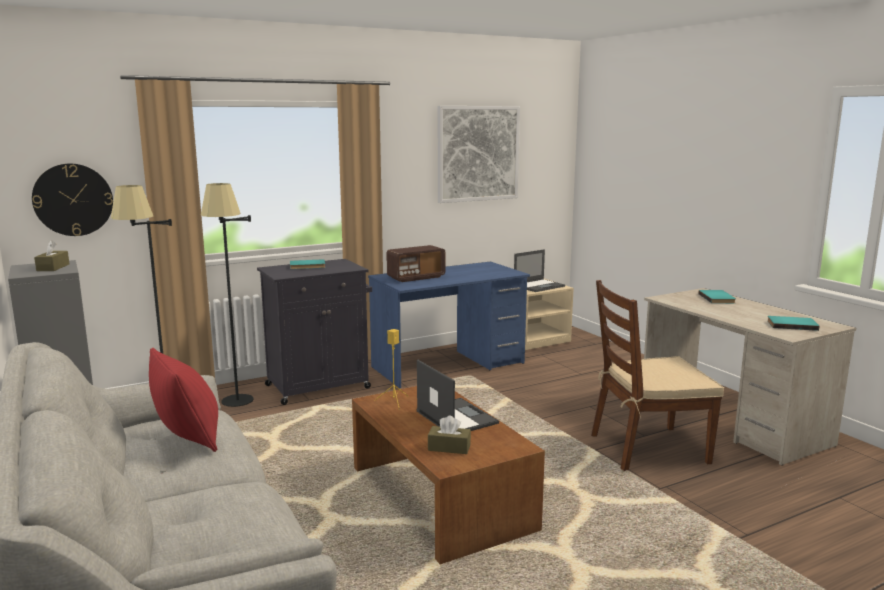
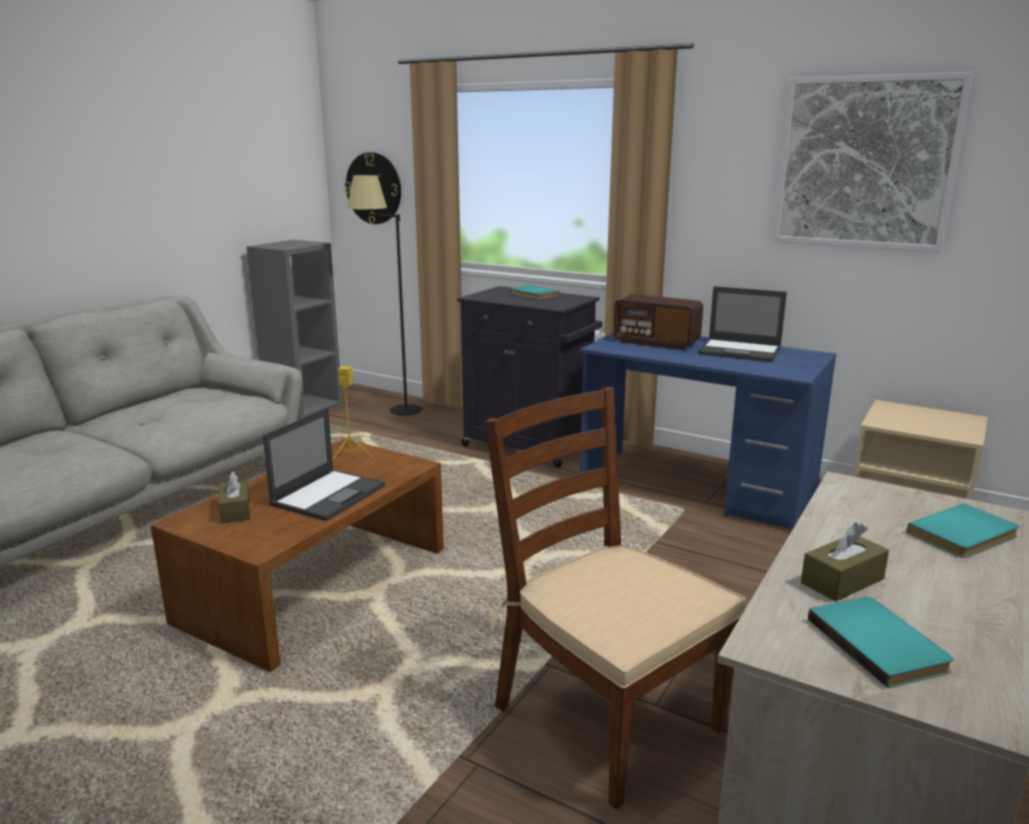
camera: 60 degrees right, 5 degrees up
(53, 267) = (293, 245): brown tissue box -> brown tissue box (842, 581)
(188, 437) = (188, 407): red pillow -> none
(237, 406) = (439, 430): black floor lamp -> none
(539, 286) = (929, 423): laptop -> laptop (740, 351)

